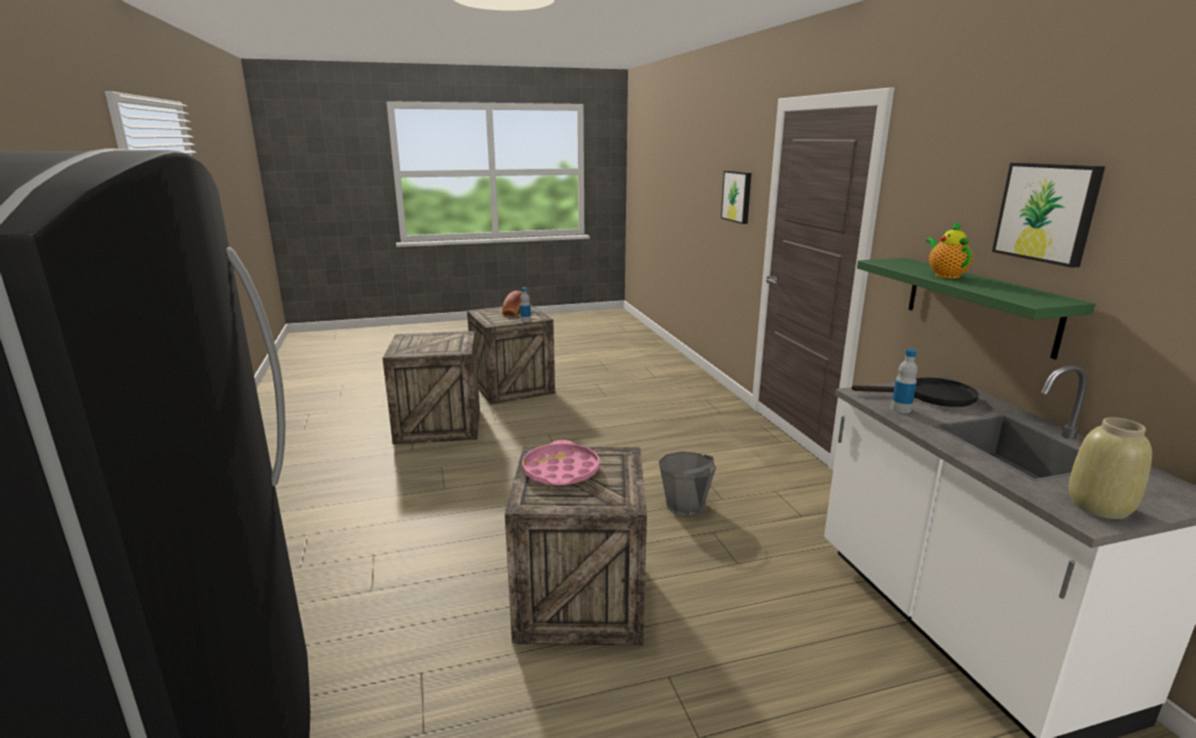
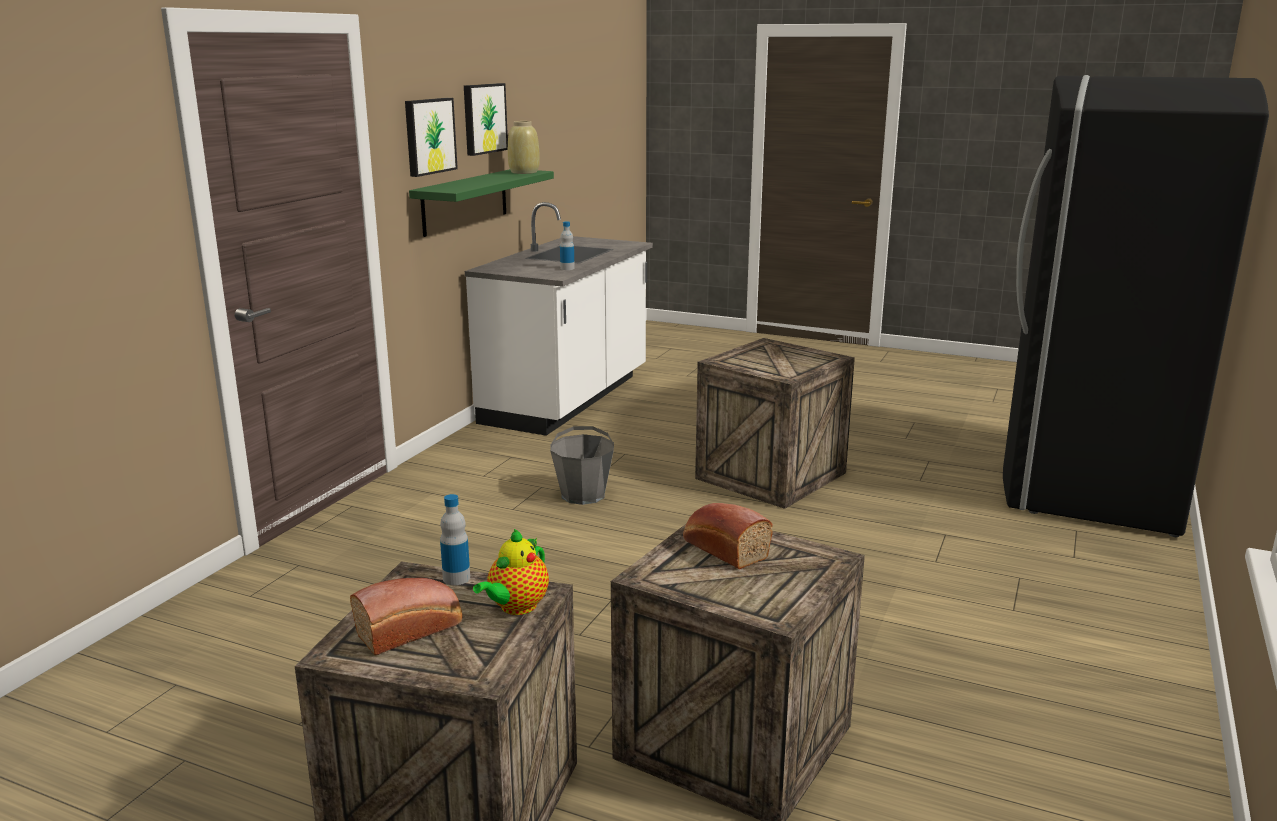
camera: 140 degrees left, 0 degrees up
(445, 346) = (723, 549): none -> bread
(560, 471) = (785, 364): pink tray -> none
(737, 196) = (84, 212): picture -> picture (429, 136)
(930, 396) = (525, 268): black frying pan -> none
(945, 275) = (482, 181): teapot -> teapot (516, 607)
(1099, 507) = (619, 243): beige vase -> beige vase (524, 172)

